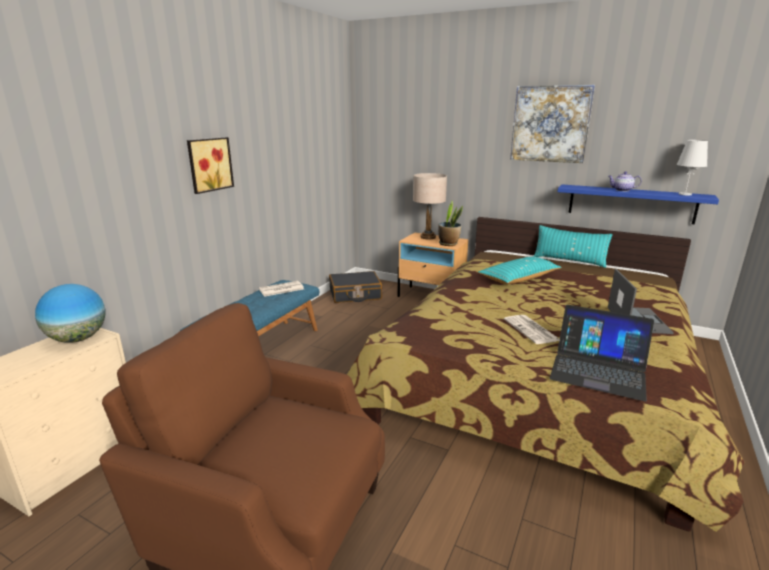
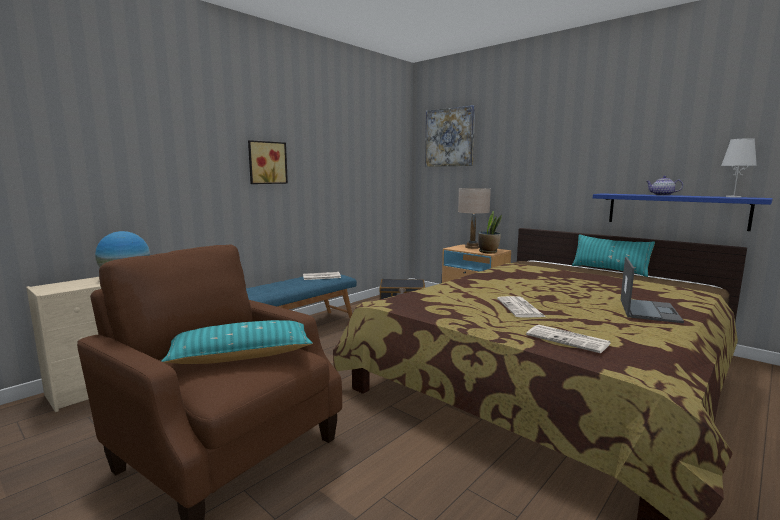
camera: 15 degrees right, 10 degrees down
(519, 278) = (540, 276): turquoise pillow -> turquoise pillow (241, 355)
(550, 124) = (587, 135): picture -> picture (449, 137)
(598, 370) = (569, 339): laptop -> newspaper

